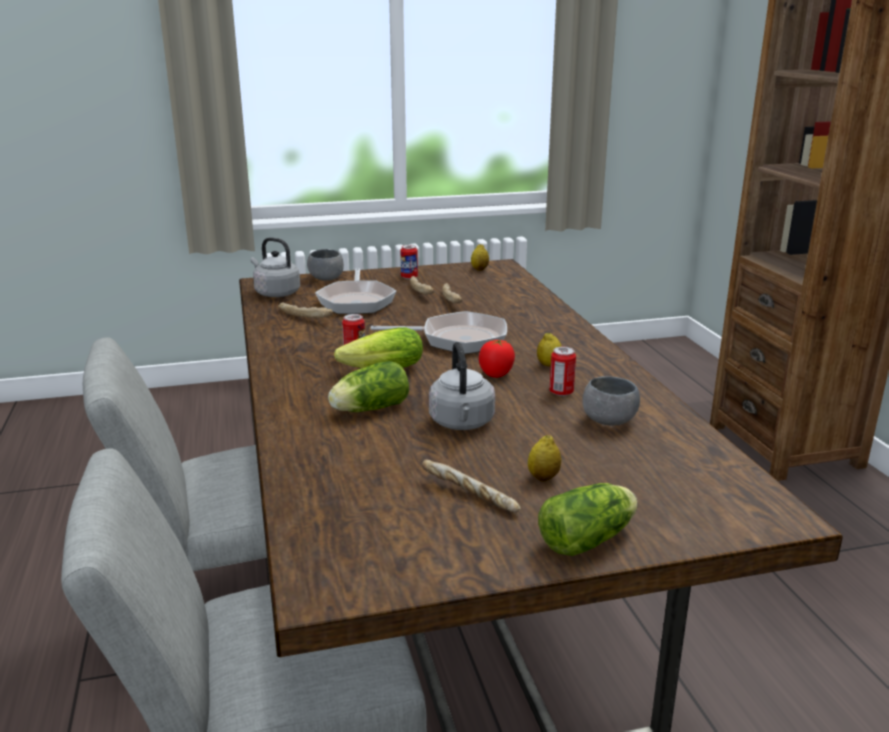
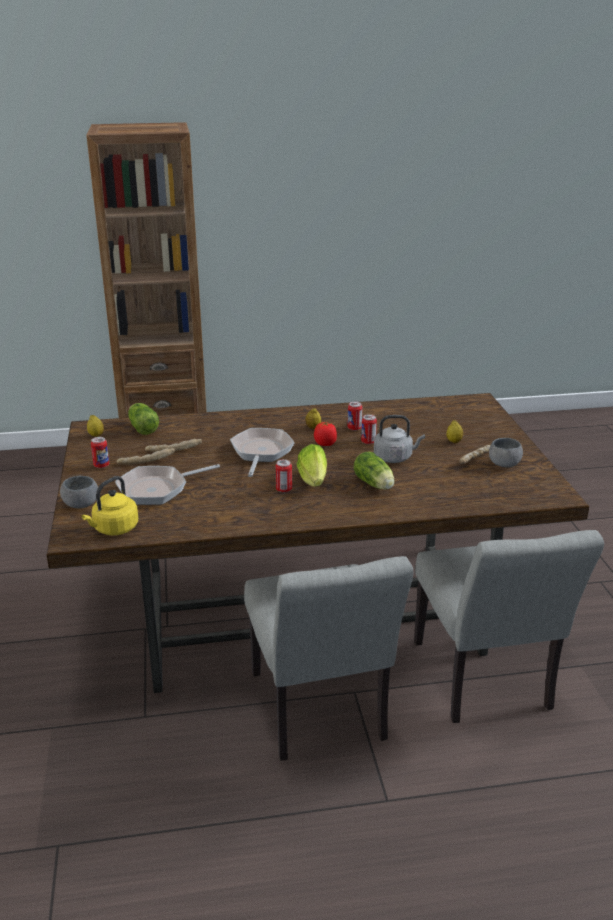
camera: 85 degrees left, 5 degrees up
(275, 293) = (114, 529): grey kettle -> yellow kettle
(305, 317) = (189, 511): bread -> none
(356, 301) = (157, 489): frying pan -> frying pan turned 150 degrees clockwise
(514, 403) = (368, 442): none -> can
(590, 539) = (505, 437): lettuce -> lettuce (142, 427)
(609, 421) = (391, 420): grey bowl -> grey bowl (504, 464)

